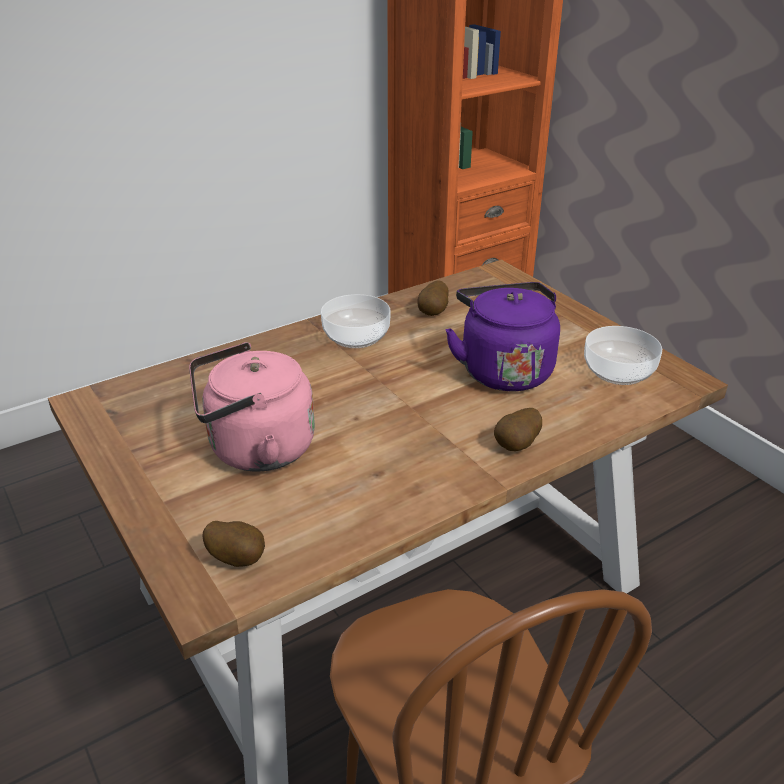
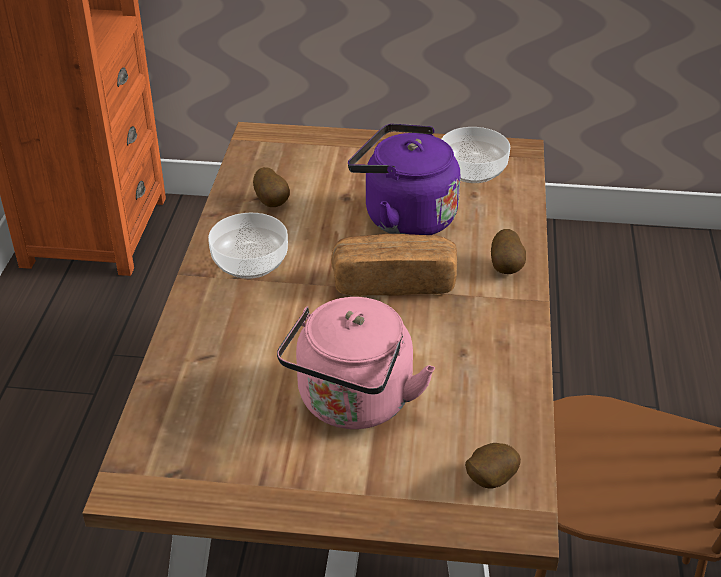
camera: 50 degrees left, 5 degrees up
(419, 401) = (394, 282): none -> bread

